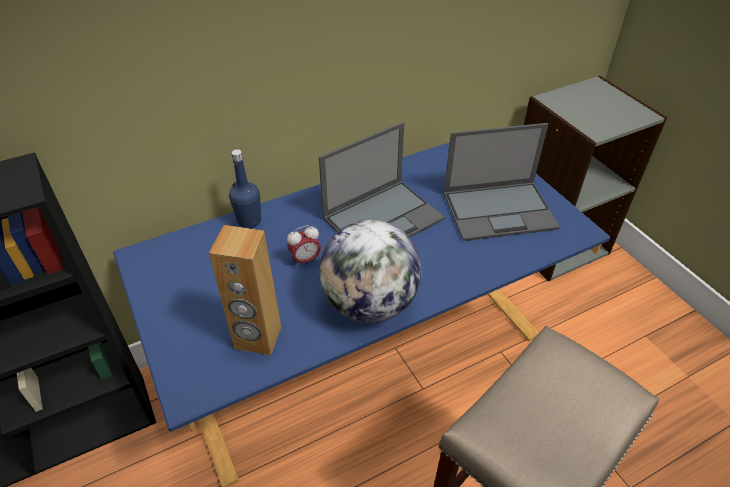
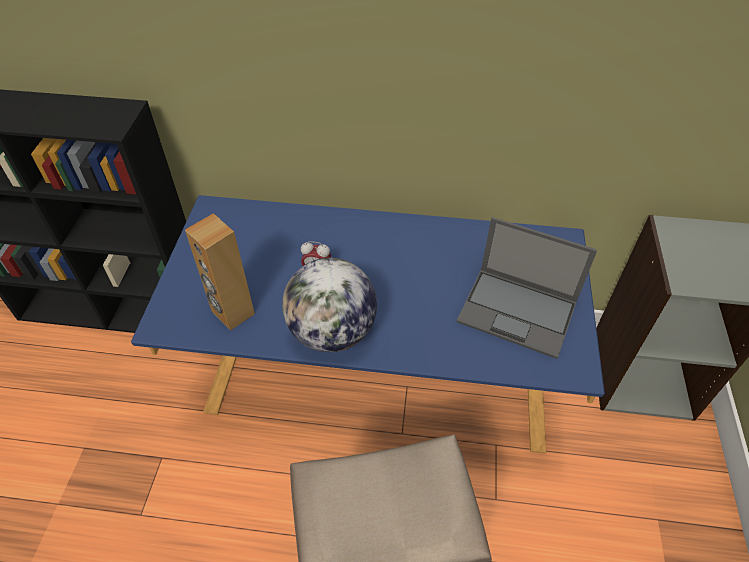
camera: 35 degrees right, 5 degrees up
(249, 221) = (304, 217): blue bottle -> none
(384, 217) = (409, 267): laptop -> none

